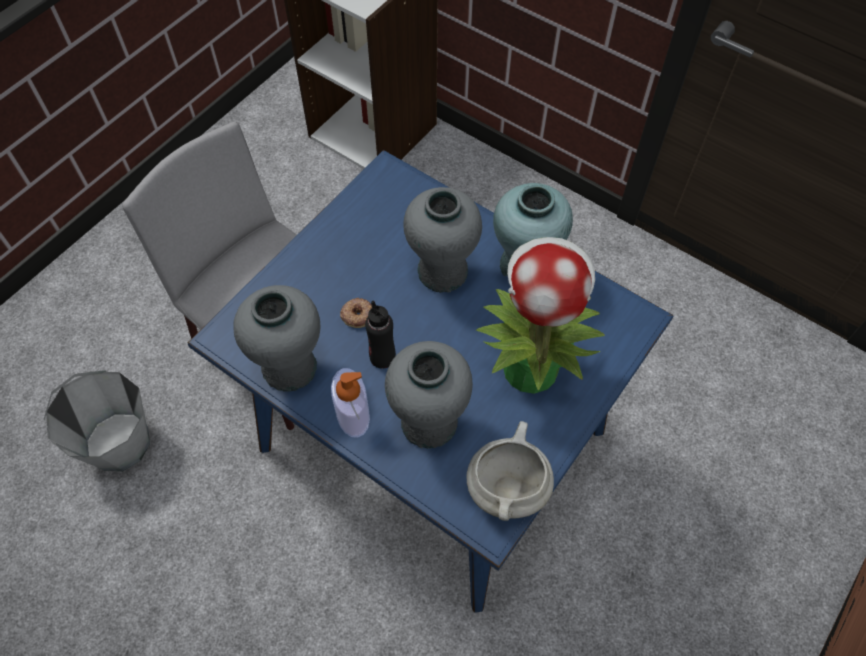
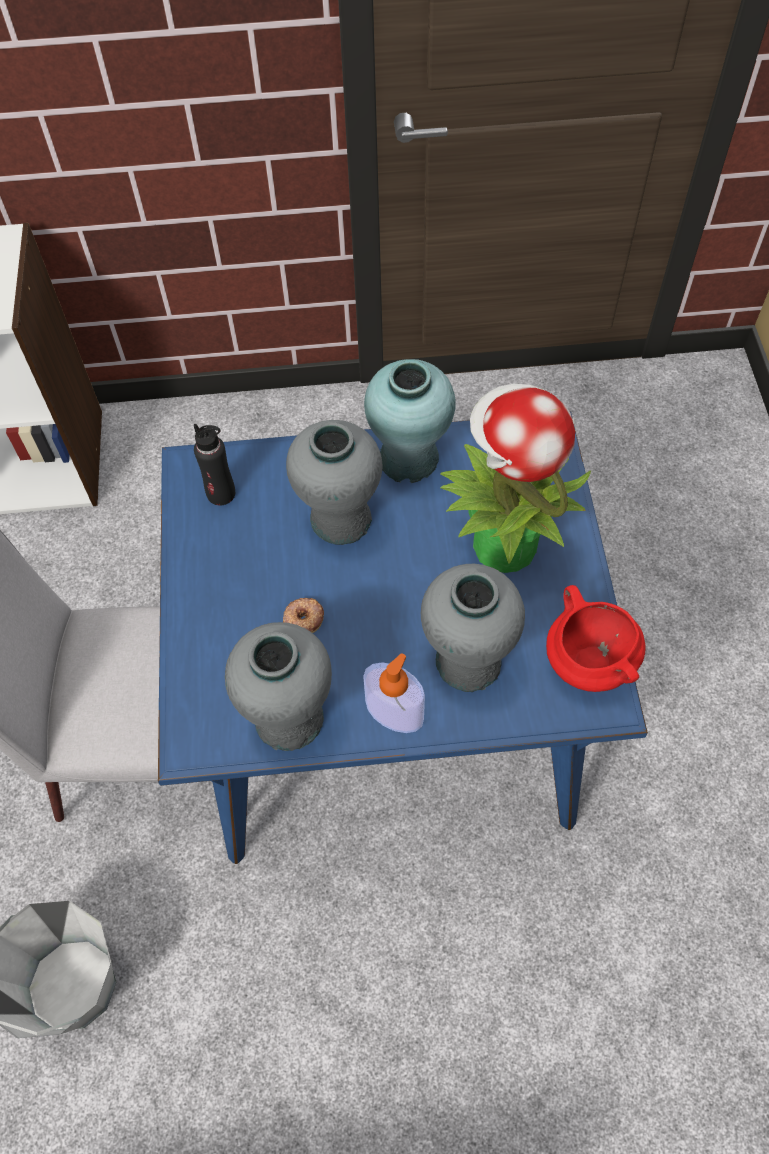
camera: 40 degrees left, 0 degrees up
(382, 357) = (367, 638): black bottle -> black bottle (221, 493)
(506, 487) = (587, 661): white cooking pot -> red cooking pot

